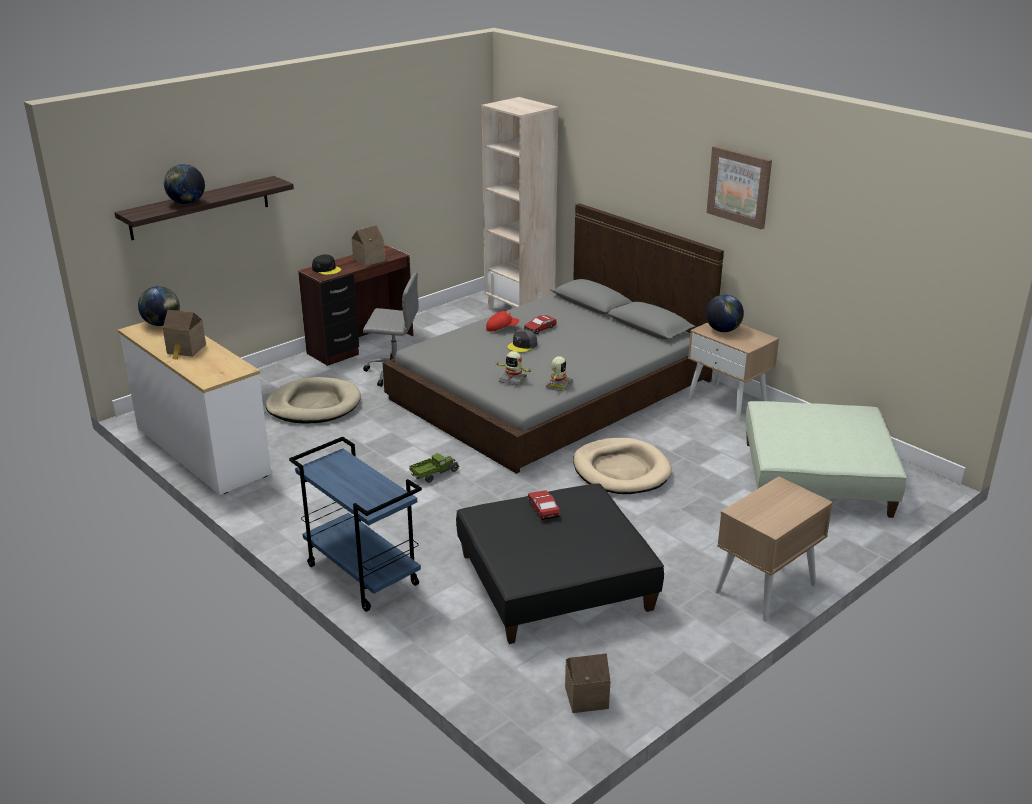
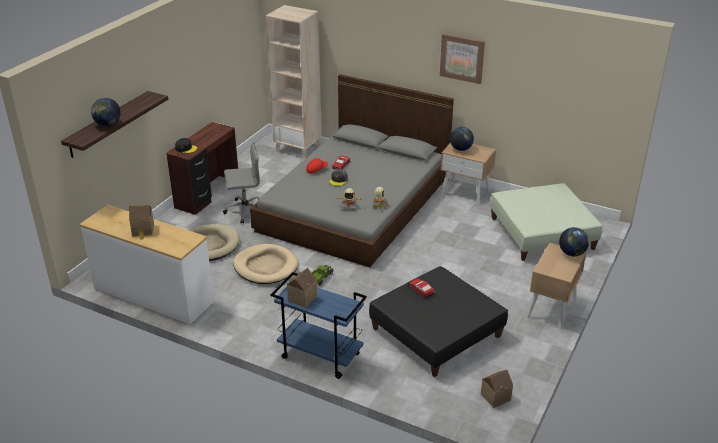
camera: 20 degrees left, 5 degrees up
(162, 324) = (108, 214): globe -> globe (572, 253)
(367, 260) = (209, 136): toy house -> toy house (301, 298)
(621, 470) = (431, 252): beige dog bed -> beige dog bed (265, 267)

